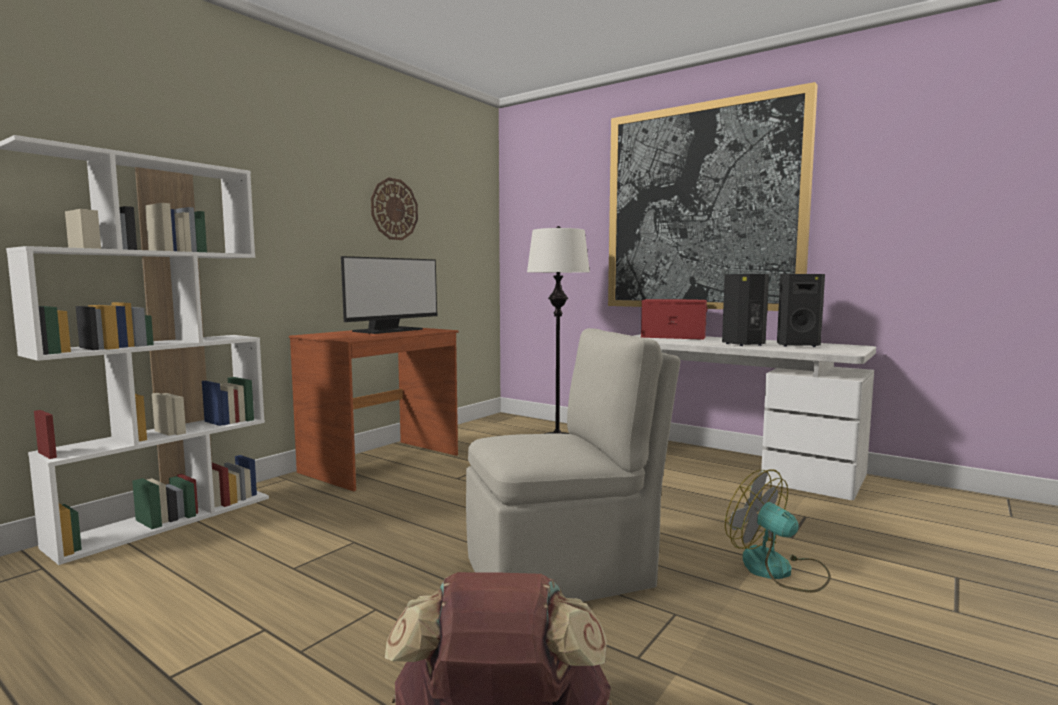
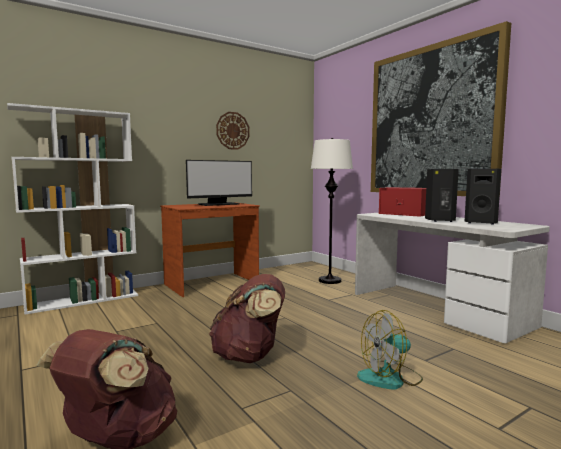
camera: 20 degrees right, 0 degrees up
(563, 572) = (249, 356): beige chair -> brown backpack
(778, 570) = (390, 378): fan -> fan turned 90 degrees counterclockwise

